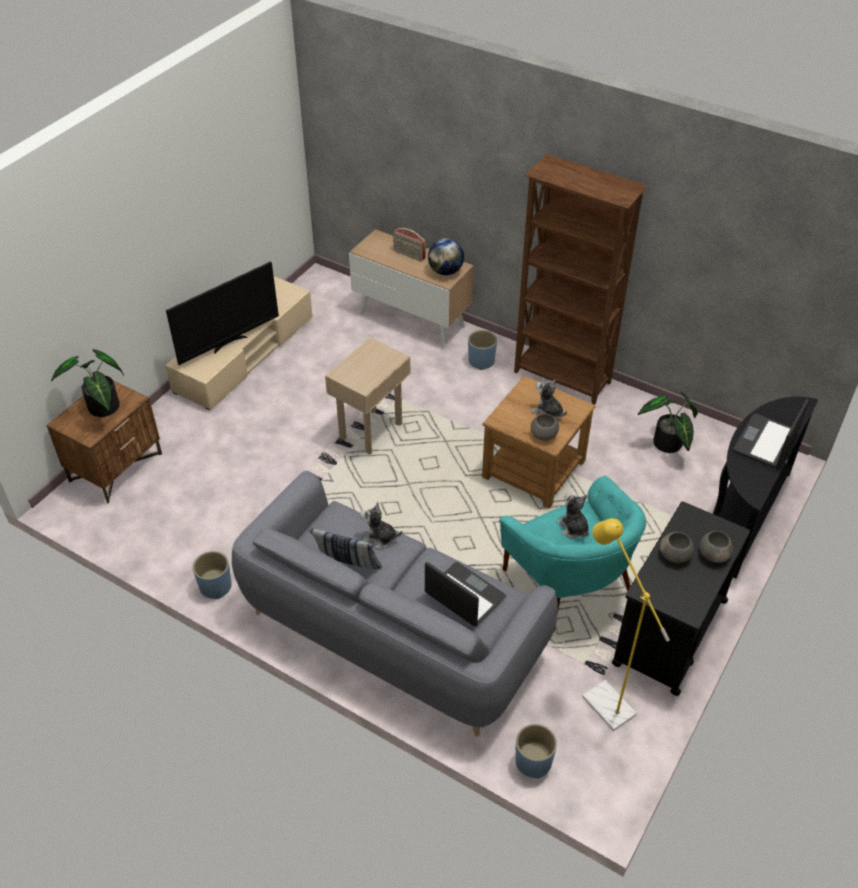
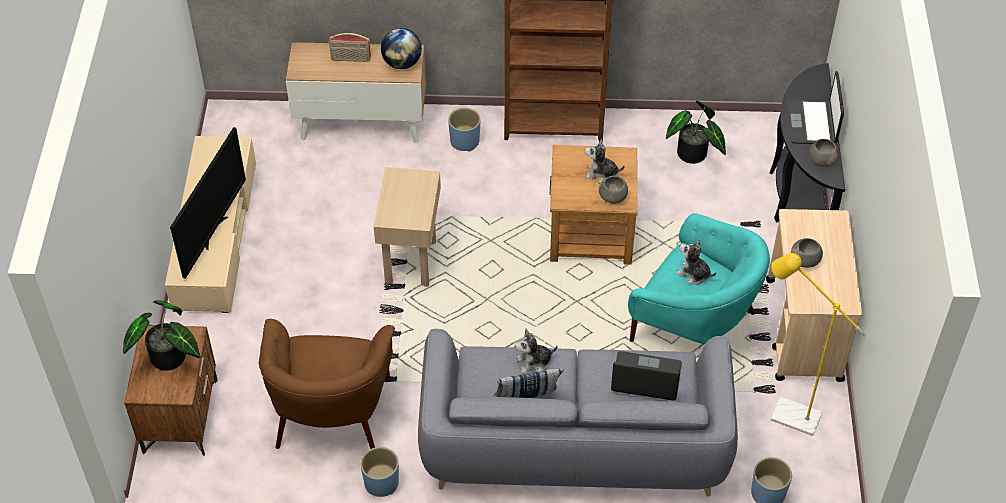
camera: 30 degrees left, 5 degrees up
(222, 515) = (331, 413): none -> brown armchair
(669, 632) = (803, 330): black cart -> beige cart
(714, 554) = (834, 245): grey bowl -> grey bowl (822, 160)

